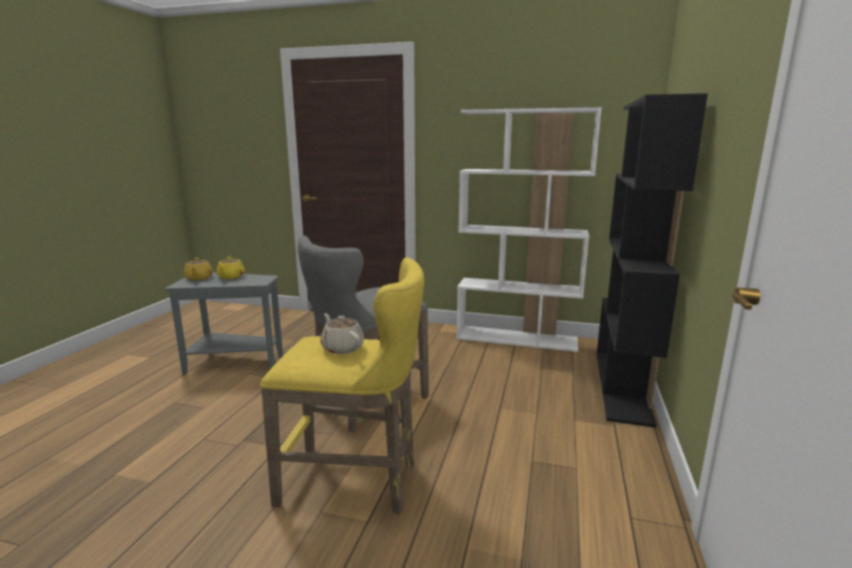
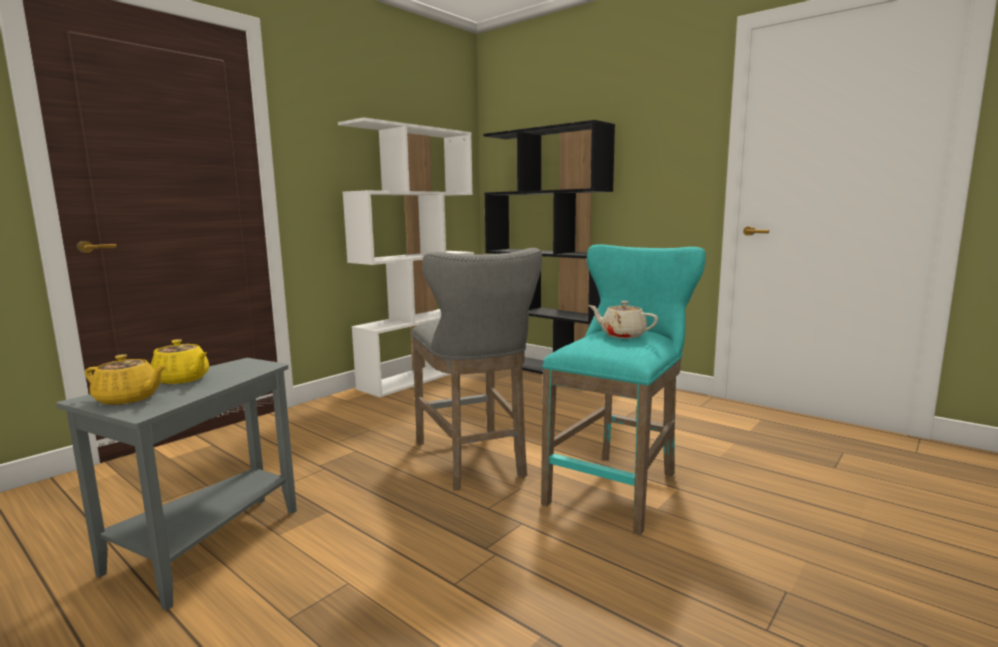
camera: 65 degrees left, 5 degrees down
(342, 347) = (622, 335): beige teapot -> beige teapot turned 45 degrees clockwise
(356, 482) = (619, 486): yellow stool -> turquoise stool

